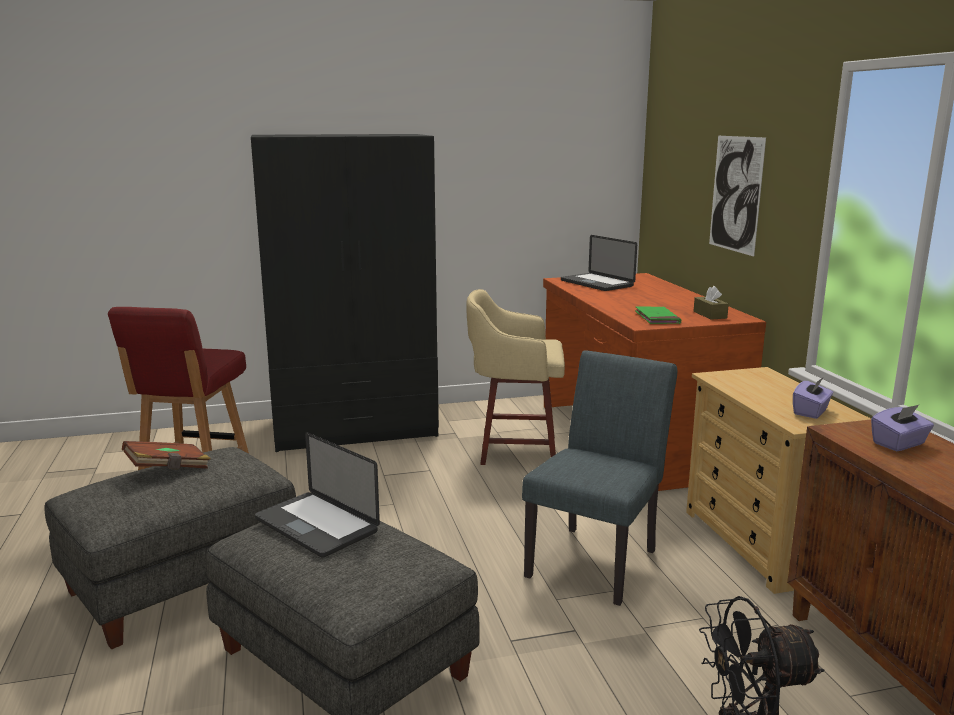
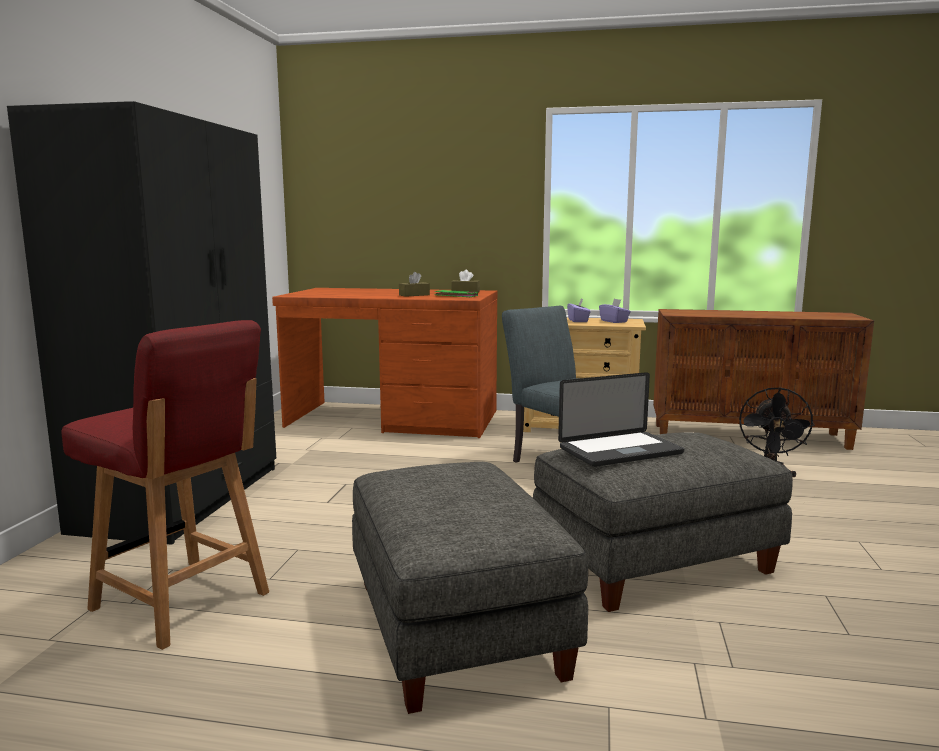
camera: 65 degrees left, 5 degrees down
(168, 469) = (422, 493): brown book -> none
(514, 450) = (353, 451): beige stool -> none
(596, 283) = (325, 293): laptop -> none
(637, 305) = (414, 295): none -> brown tissue box
(735, 194) = (438, 204): picture -> none
(899, 444) = (698, 312): purple tissue box -> purple tissue box (578, 321)

